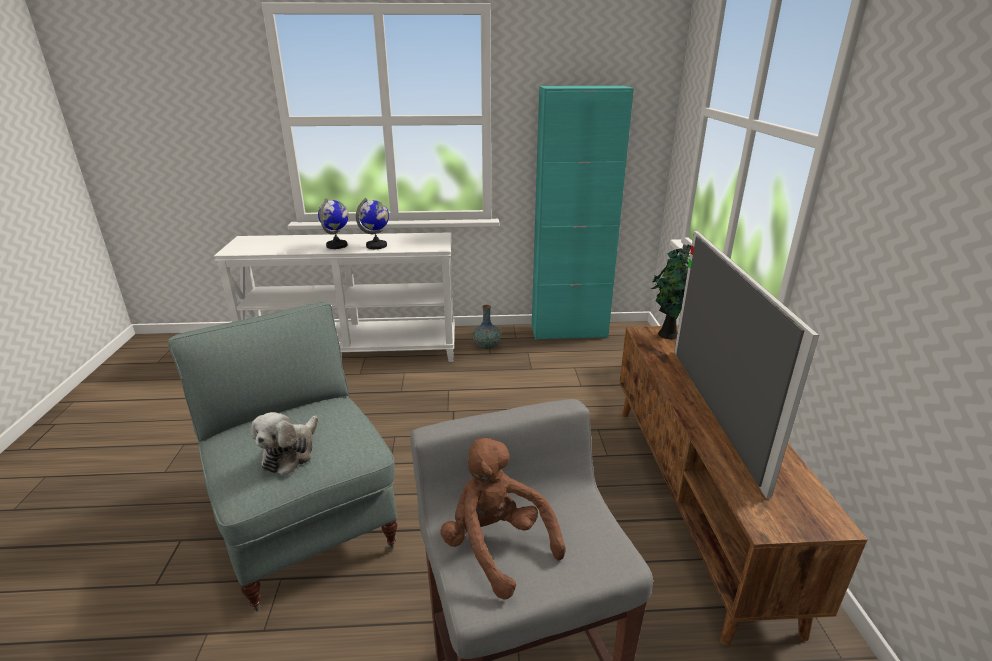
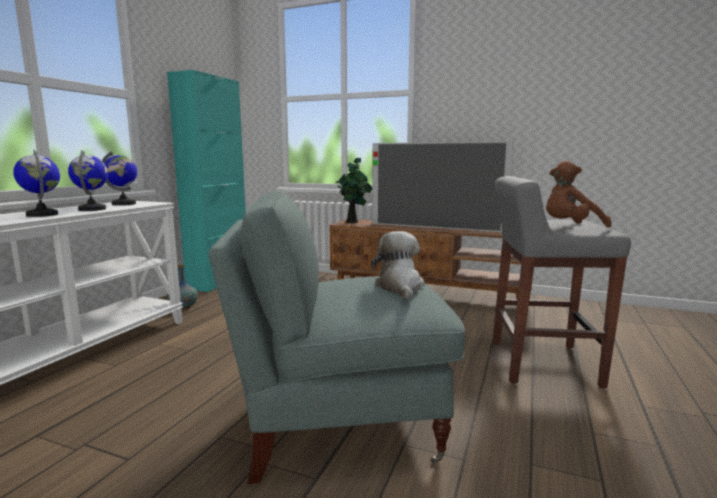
camera: 65 degrees left, 15 degrees down
(290, 453) = (400, 287): plush toy -> plush toy turned 135 degrees counterclockwise
(419, 241) = (124, 204): none -> globe

